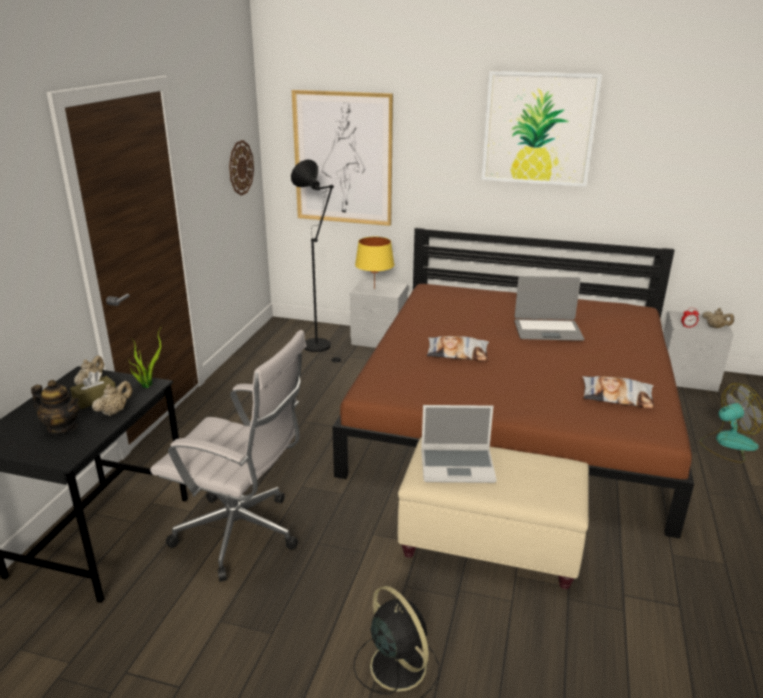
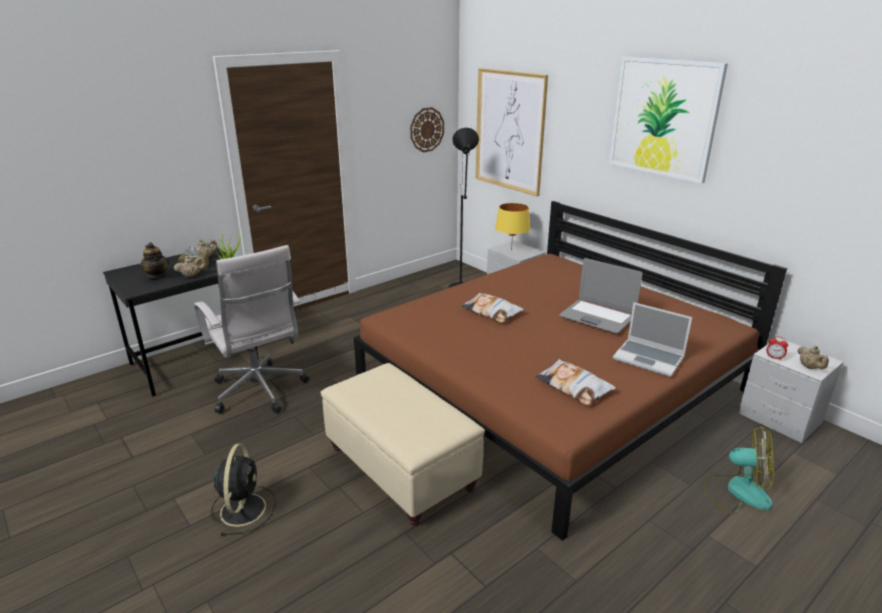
camera: 35 degrees right, 0 degrees up
(458, 466) = (379, 390): laptop -> laptop (649, 358)

